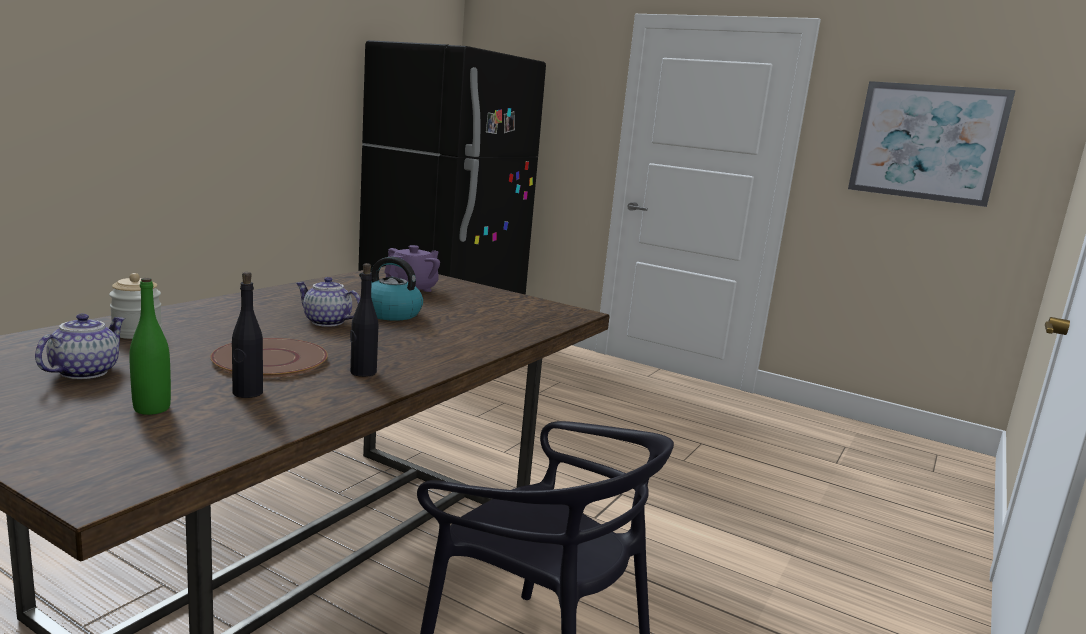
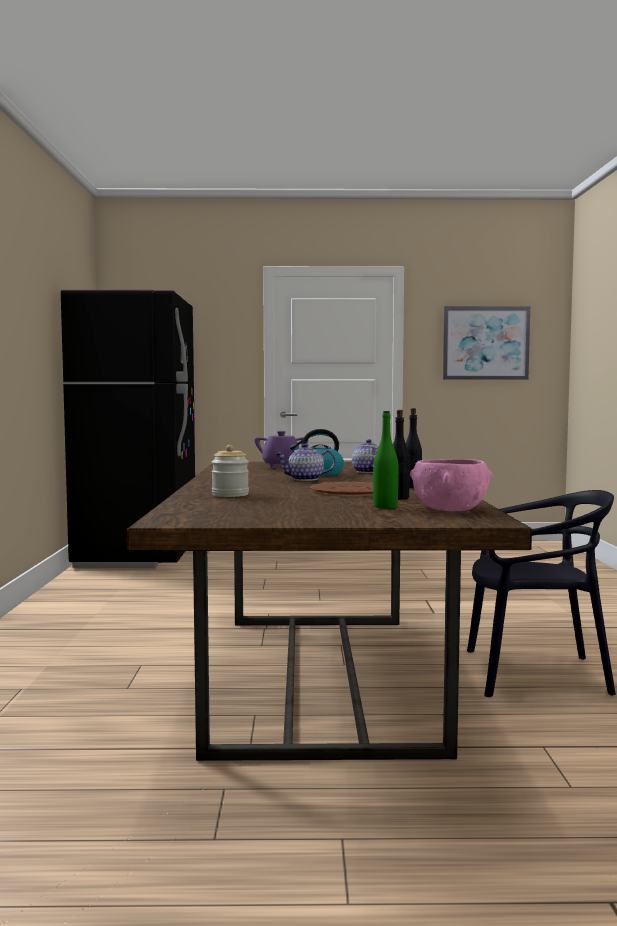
camera: 30 degrees left, 10 degrees down
(84, 372) = (286, 506): teapot -> teapot (367, 472)
(183, 441) = (449, 509): none -> pink bowl

